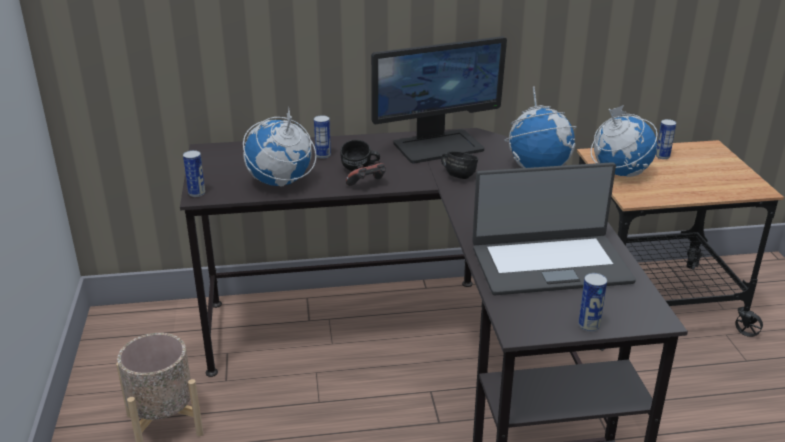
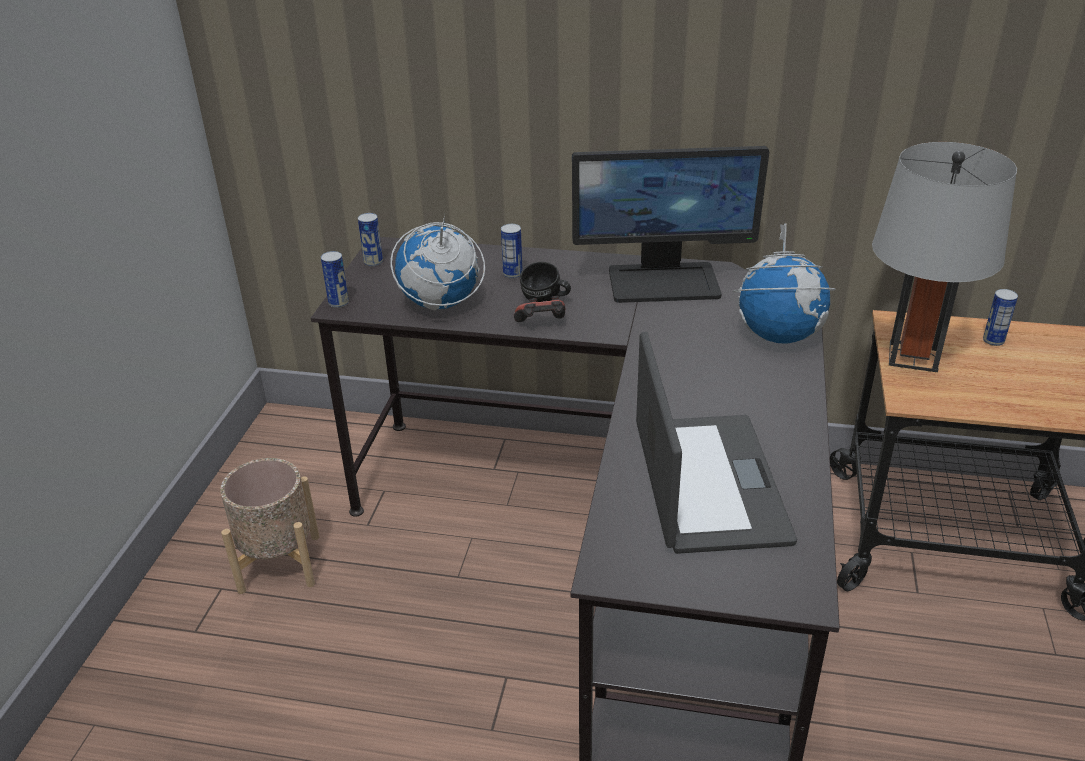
camera: 20 degrees right, 5 degrees up
(458, 175) = (664, 328): black mug -> none
(550, 264) = (706, 482): laptop -> laptop turned 105 degrees counterclockwise
(589, 325) = (703, 586): can -> can (373, 262)
(619, 173) = (913, 356): globe -> grey table lamp

